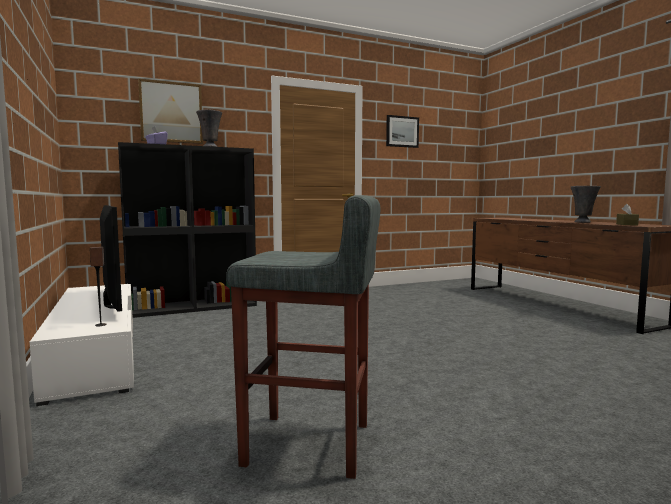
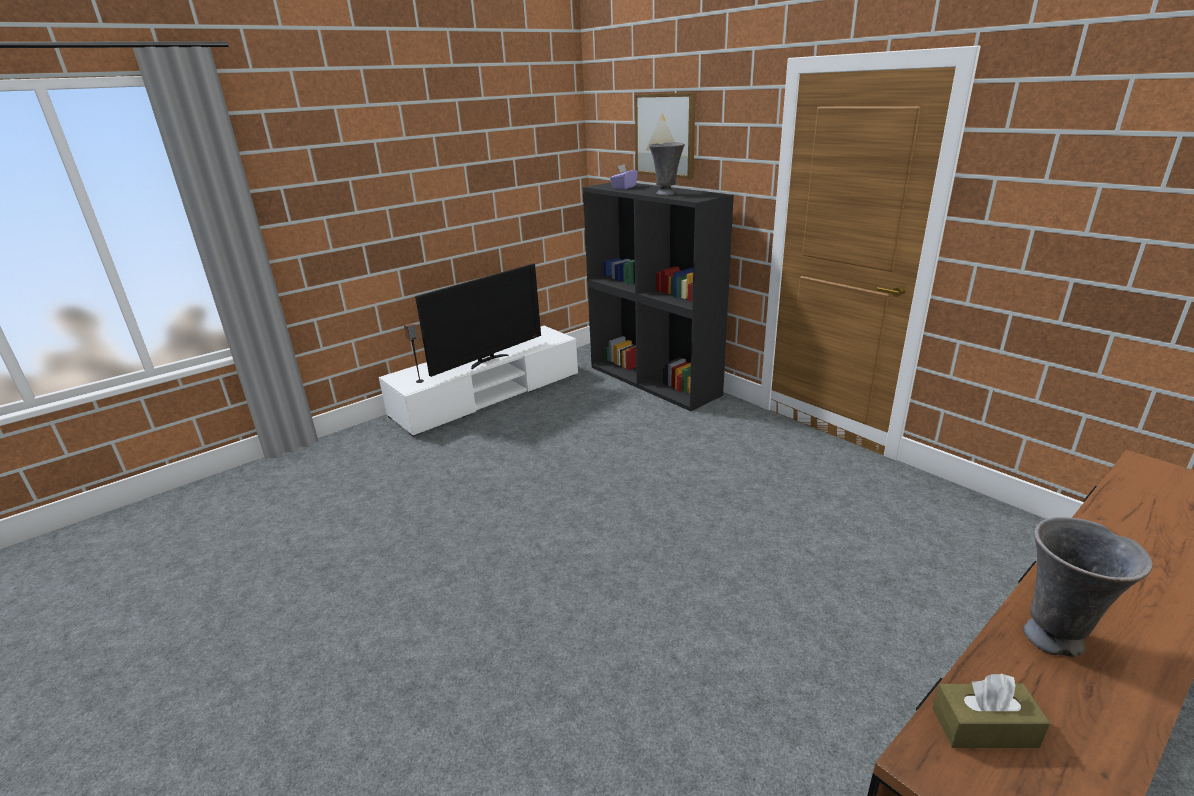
camera: 75 degrees right, 20 degrees up
(310, 445) = (319, 537): grey stool -> none
(402, 131) = (1082, 158): picture -> none

